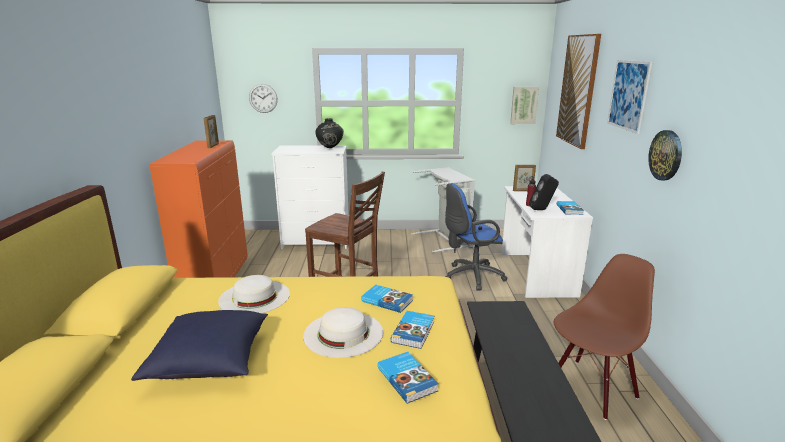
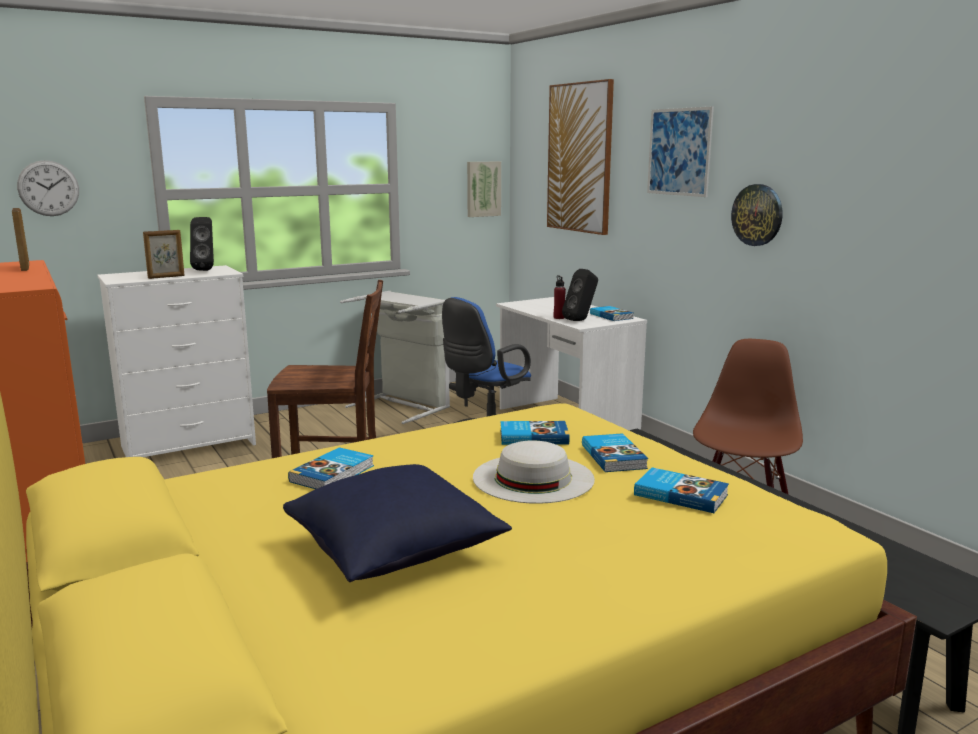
camera: 30 degrees left, 5 degrees down
(254, 297) = (334, 473): white hat -> book
(330, 148) = (206, 270): black vase -> black speaker
(523, 191) = (528, 305): picture frame -> picture frame (166, 277)

